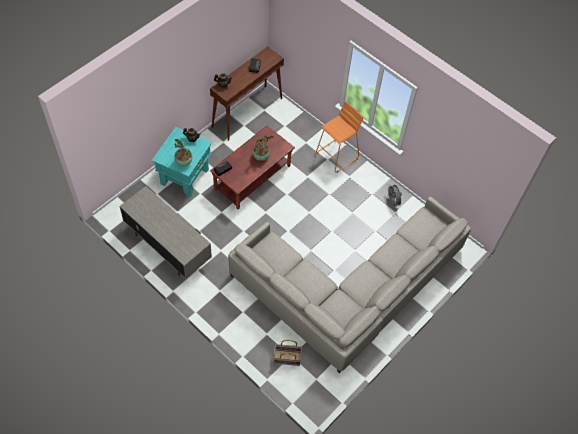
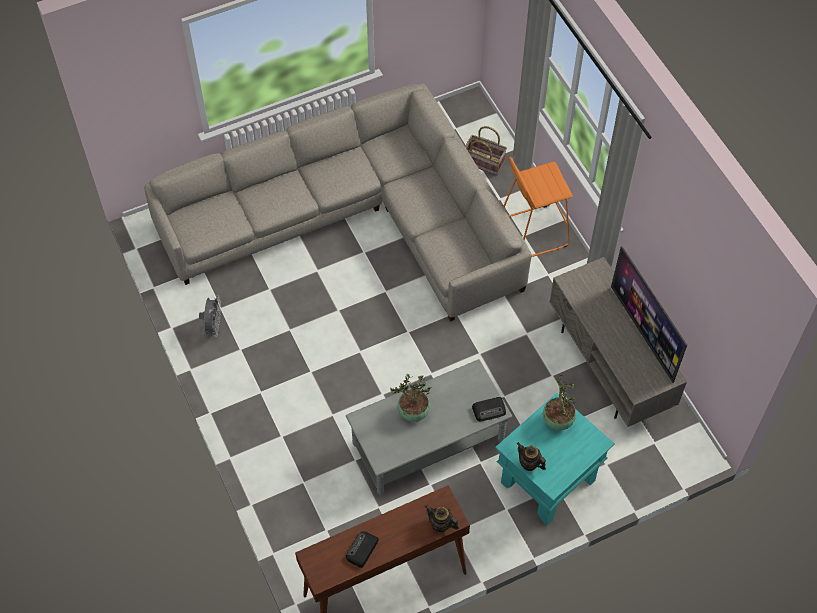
camera: 155 degrees left, 0 degrees up
(149, 225) = (643, 333): none -> television
(252, 177) = (428, 442): brown coffee table -> grey coffee table
(337, 155) = (260, 437): orange stool -> orange stool (533, 232)

